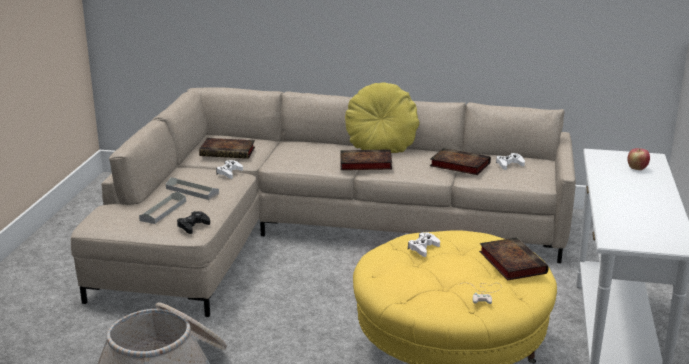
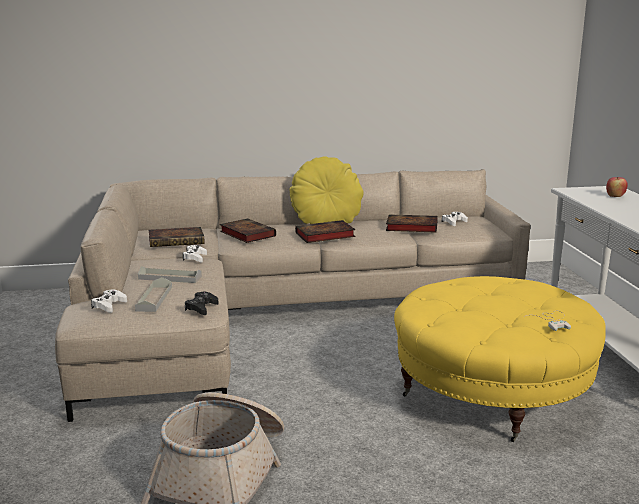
camera: 20 degrees left, 5 degrees down
(423, 248) = (455, 294): white game controller -> white game controller (109, 305)
(510, 262) = (544, 293): book -> book (246, 234)

